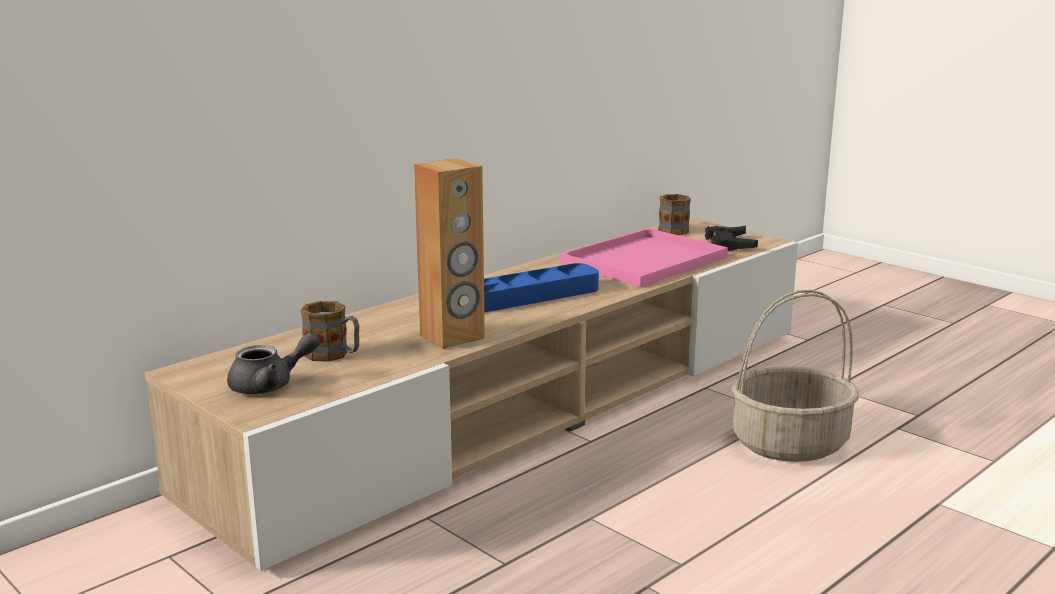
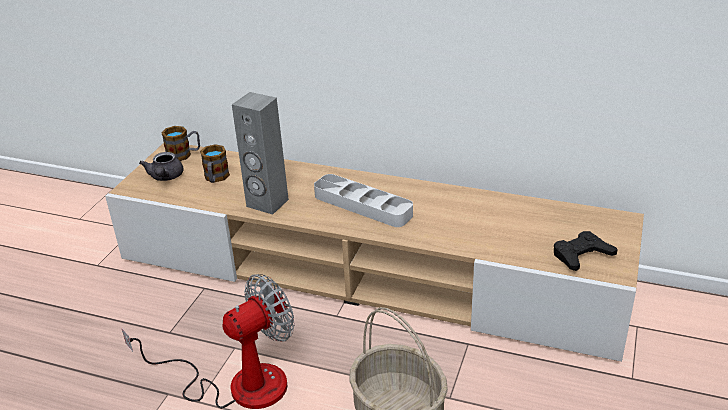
camera: 65 degrees right, 15 degrees up
(270, 385) = (165, 177): grey teapot -> grey teapot turned 45 degrees clockwise
(452, 337) = (267, 203): brown speaker -> grey speaker
(530, 296) = (362, 205): blue tray -> grey tray
(645, 259) = (492, 226): pink tray -> none
(668, 528) = (238, 384): none -> fan
(674, 229) = (594, 218): mug -> mug (184, 155)

